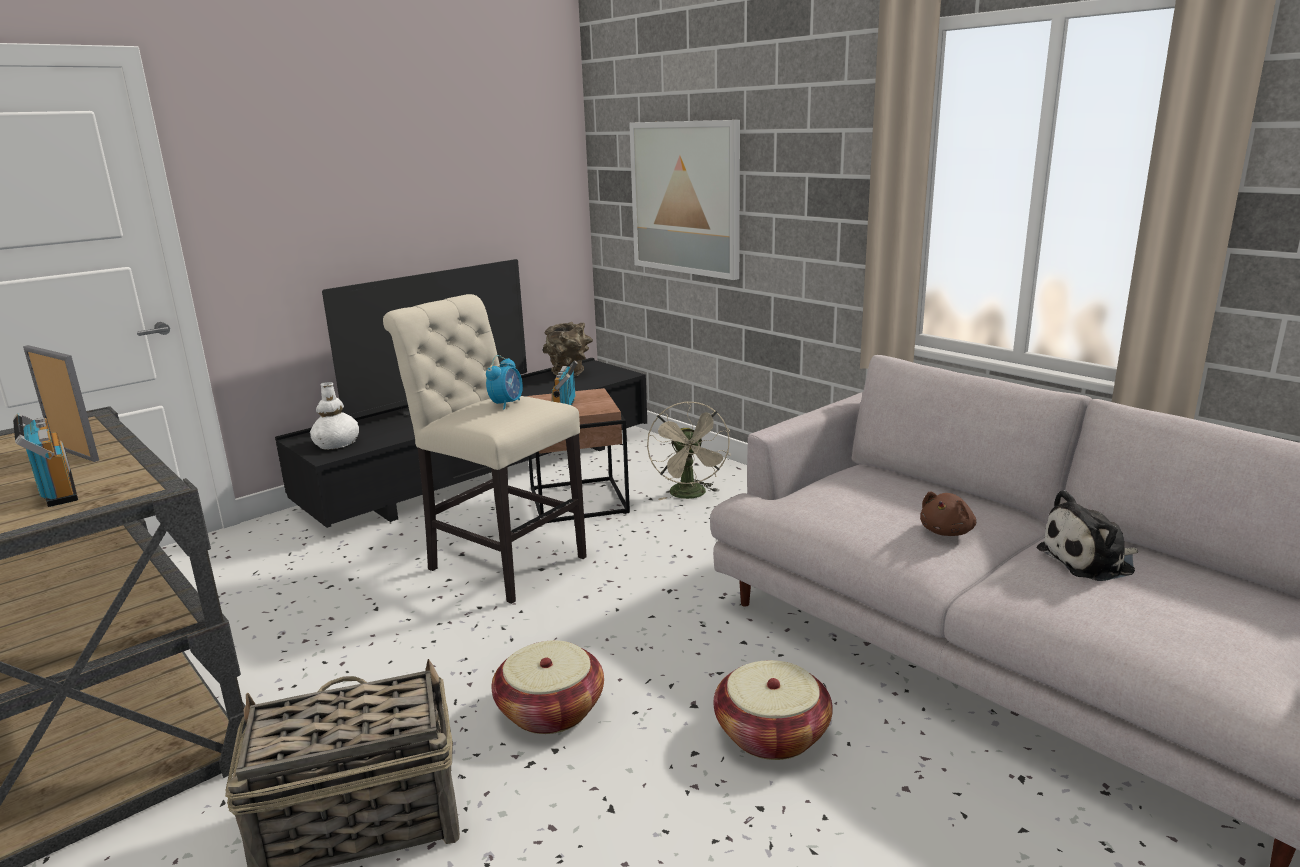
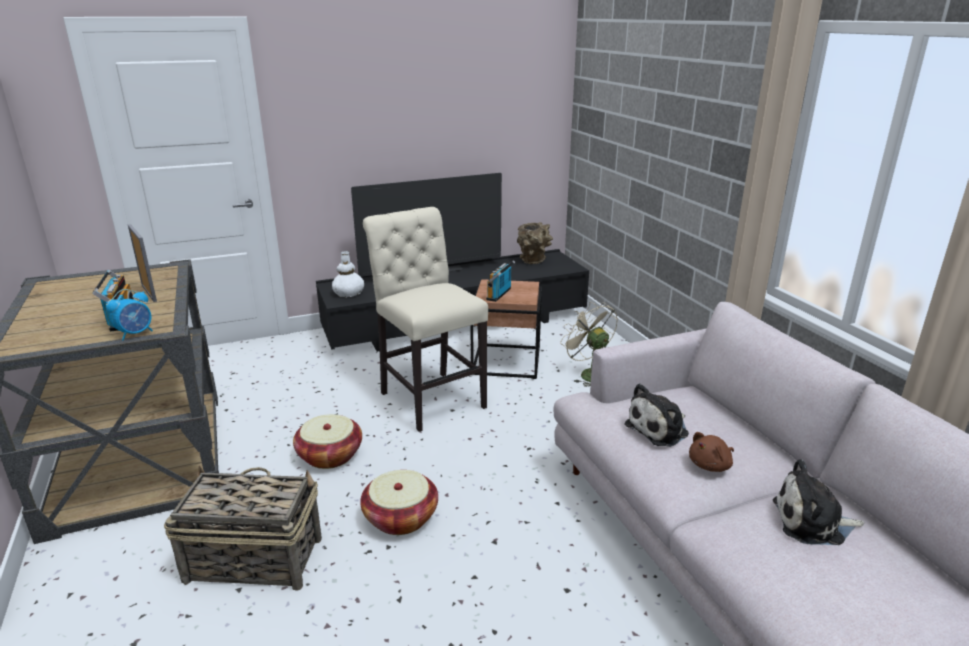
camera: 20 degrees right, 5 degrees up
(507, 404) = (436, 292): alarm clock -> alarm clock (136, 333)
(685, 198) = (630, 140): picture -> none
(691, 495) = (589, 374): beige fan -> beige fan turned 135 degrees clockwise
(771, 734) = (534, 579): basket -> basket (330, 455)
(865, 509) = (659, 429): none -> plush toy

